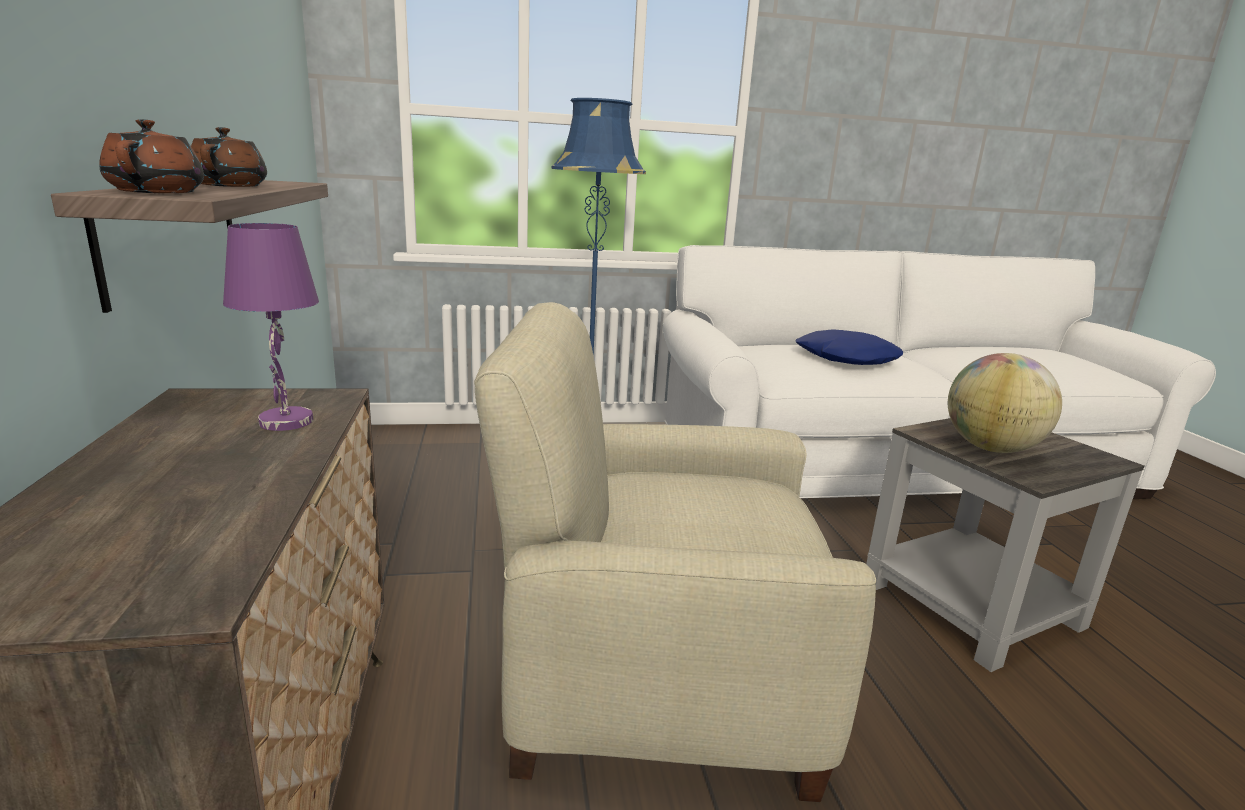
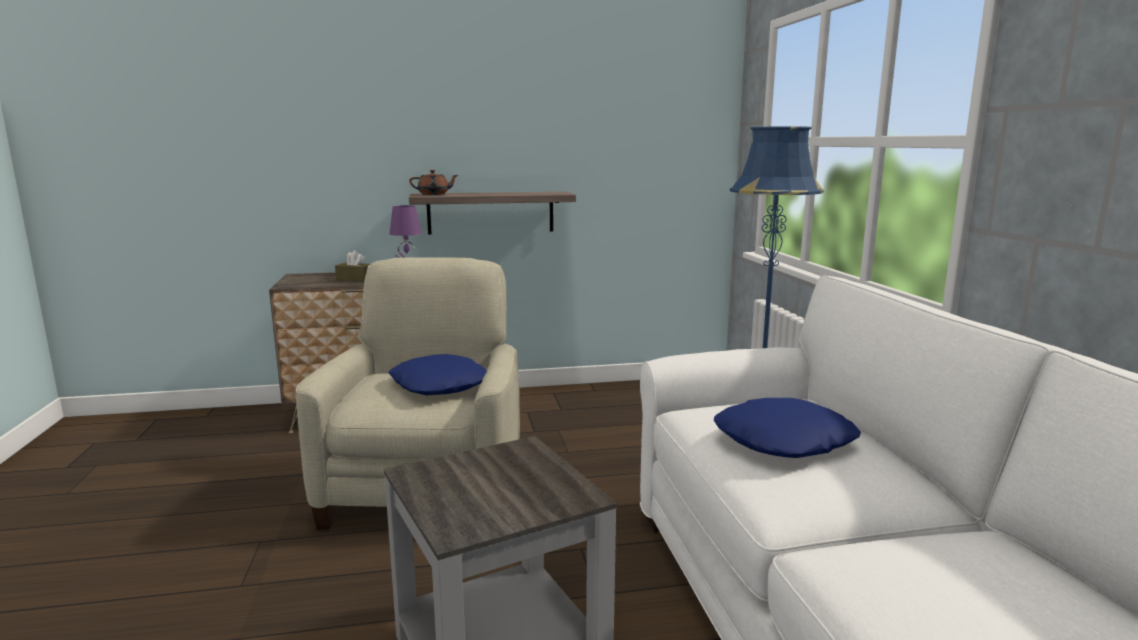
camera: 90 degrees right, 5 degrees down
(190, 483) = (355, 279): none -> brown tissue box
(231, 186) = (496, 193): brown teapot -> none
(703, 495) = (438, 385): none -> blue pillow
(991, 448) = (484, 470): globe -> none

